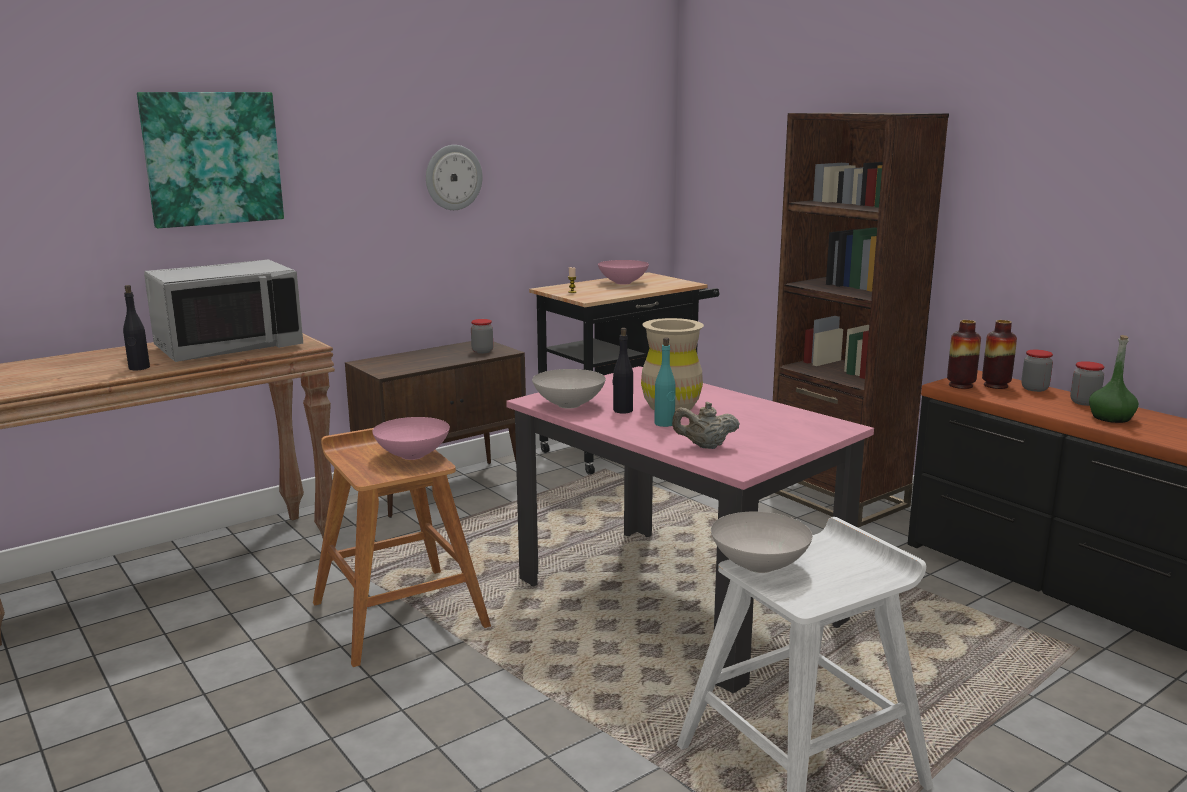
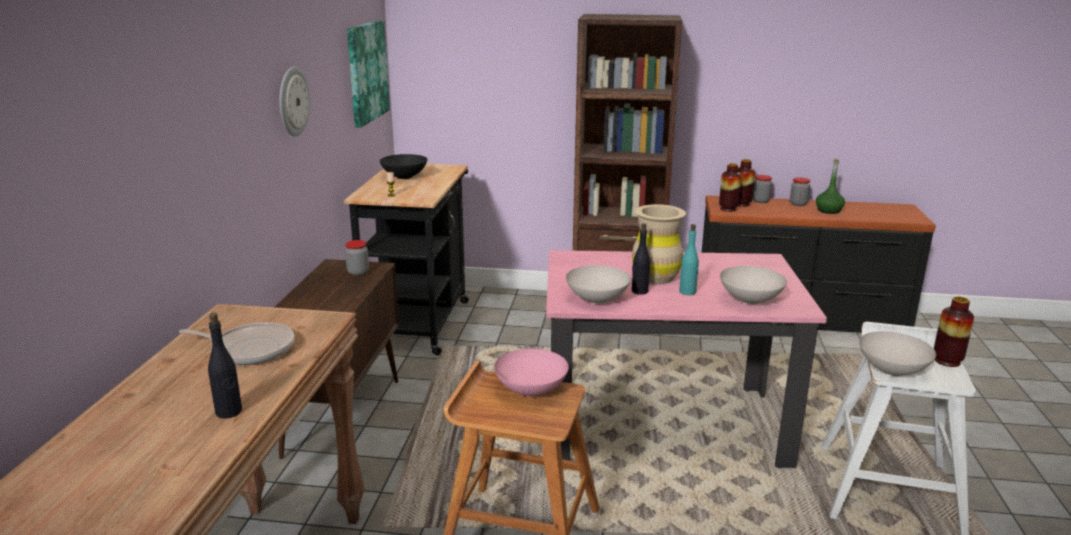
camera: 45 degrees left, 5 degrees up
(212, 158) = (138, 122): picture -> picture (366, 72)
(229, 347) = (250, 349): grey microwave -> frying pan
(622, 283) = (404, 177): pink bowl -> black bowl
(705, 446) = (750, 300): beige teapot -> white bowl
(855, 587) = (947, 361): none -> vase

